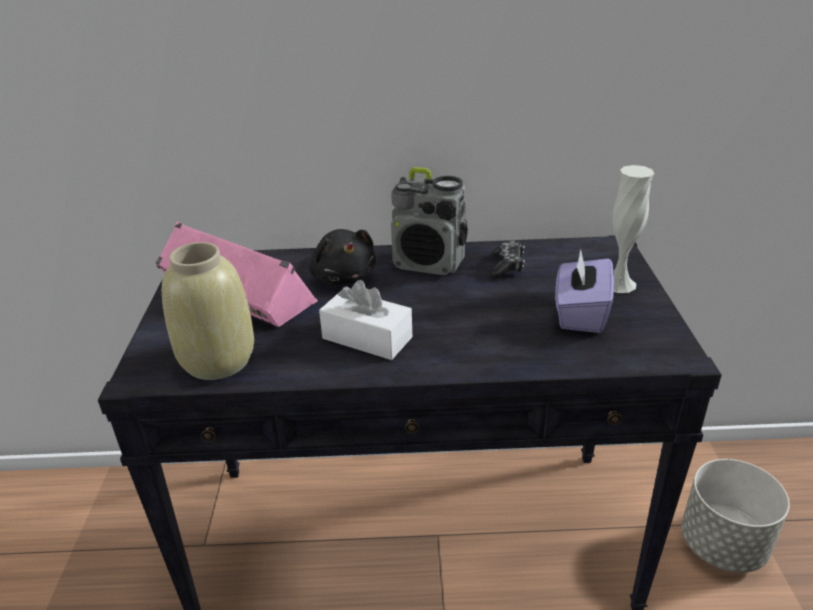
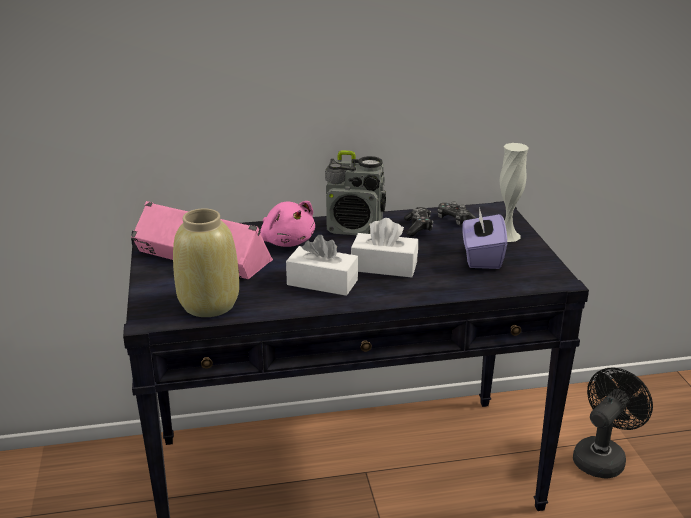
camera: 10 degrees left, 5 degrees down
(343, 276) = (287, 241): black plush toy -> pink plush toy
(451, 319) = (384, 266): none -> white tissue box
(555, 259) = (455, 220): none -> game controller
(721, 545) = (602, 457): grey planter -> black fan

